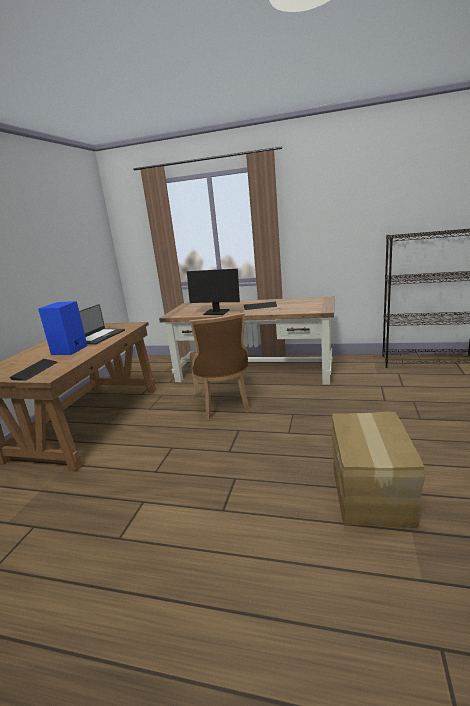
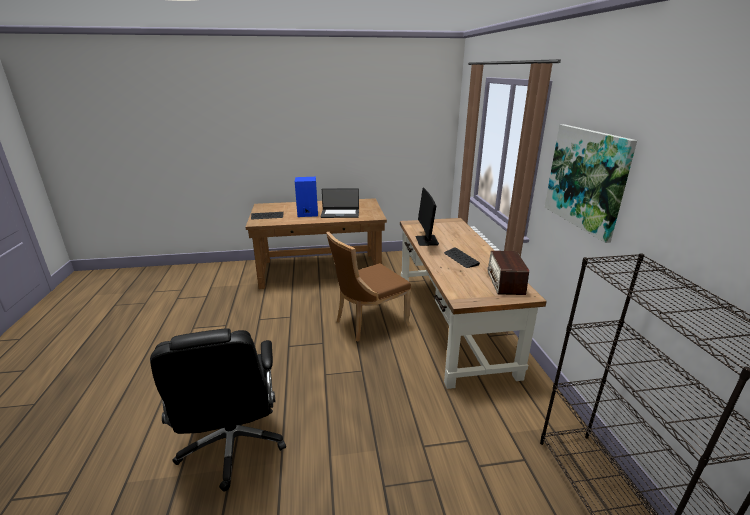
camera: 65 degrees right, 5 degrees up
(306, 301) = (505, 283): none -> radio
(322, 216) = (586, 179): none -> picture
(372, 491) = (233, 445): cardboard box -> black office chair

